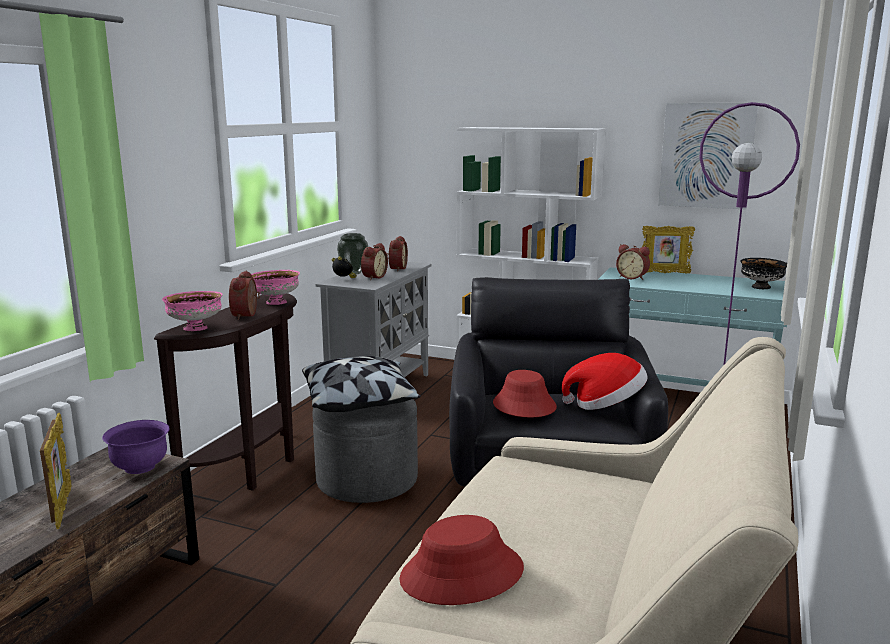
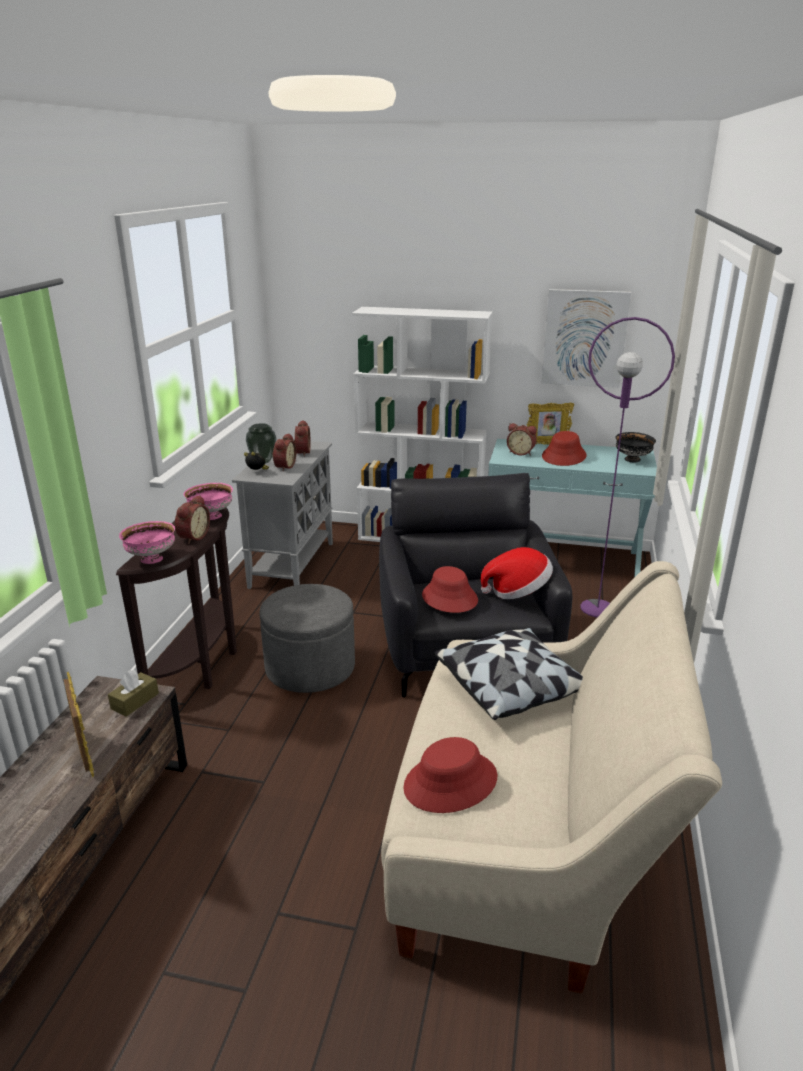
camera: 10 degrees left, 10 degrees up
(140, 467) = (135, 701): purple bowl -> brown tissue box
(247, 315) = (192, 537): alarm clock -> alarm clock turned 150 degrees counterclockwise
(360, 401) = (302, 603): pillow -> pillow (511, 687)
(681, 282) = (564, 456): none -> red hat

